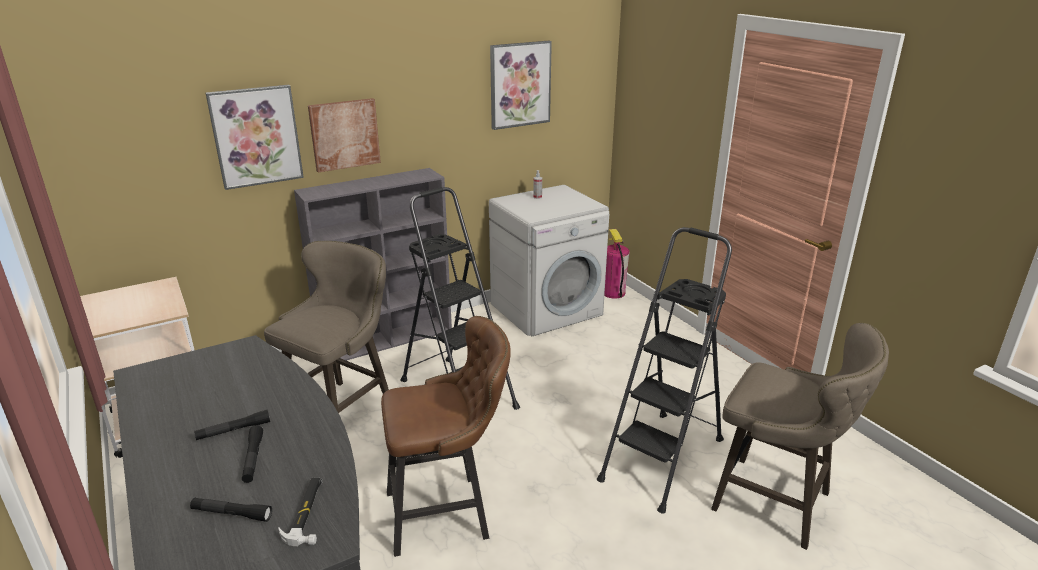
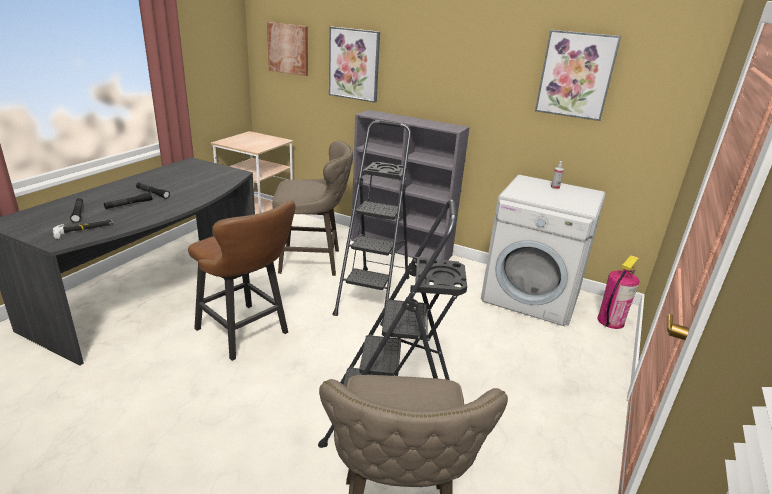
camera: 55 degrees right, 0 degrees up
(344, 134) = (410, 79): picture -> picture (288, 49)

